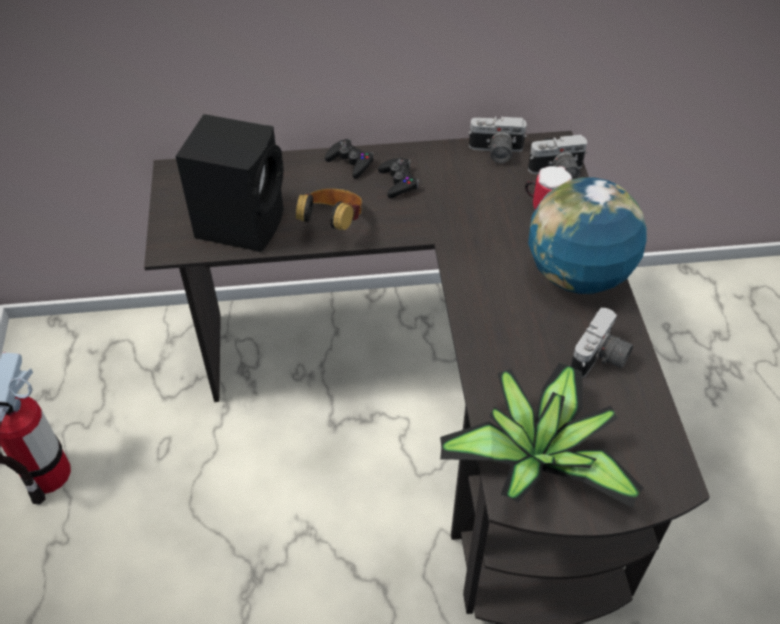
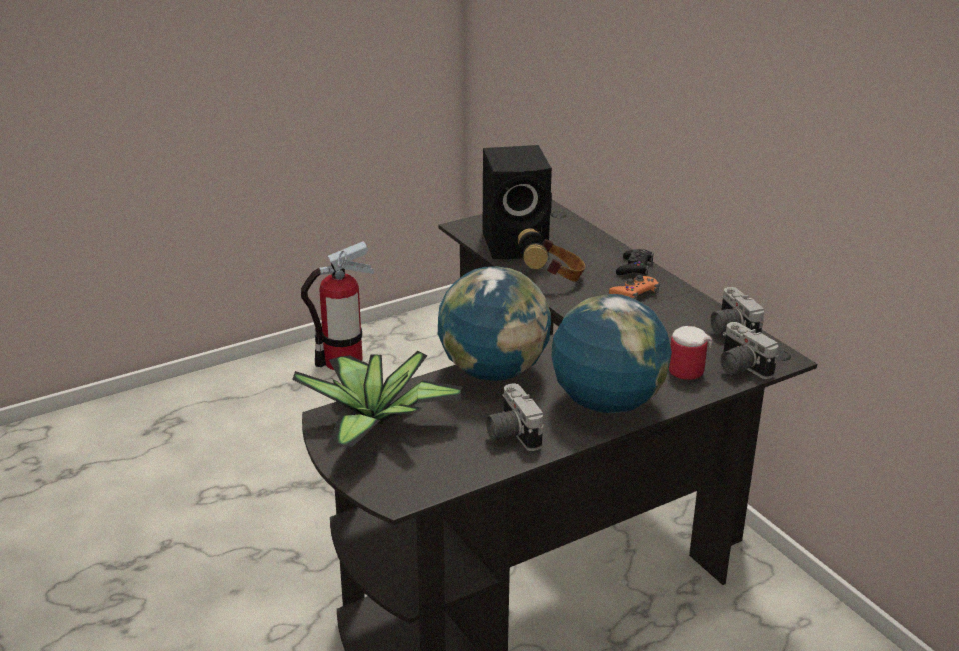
camera: 65 degrees right, 20 degrees down
(398, 181) = (635, 293): black game controller -> orange game controller
(486, 332) = (493, 371): none -> globe
(600, 359) = (510, 434): camera -> camera turned 60 degrees clockwise

